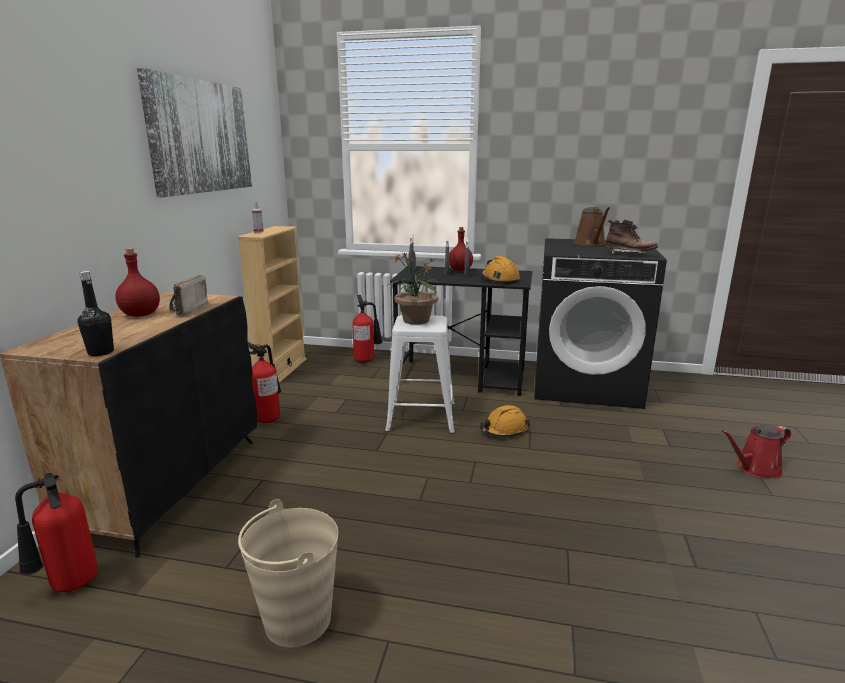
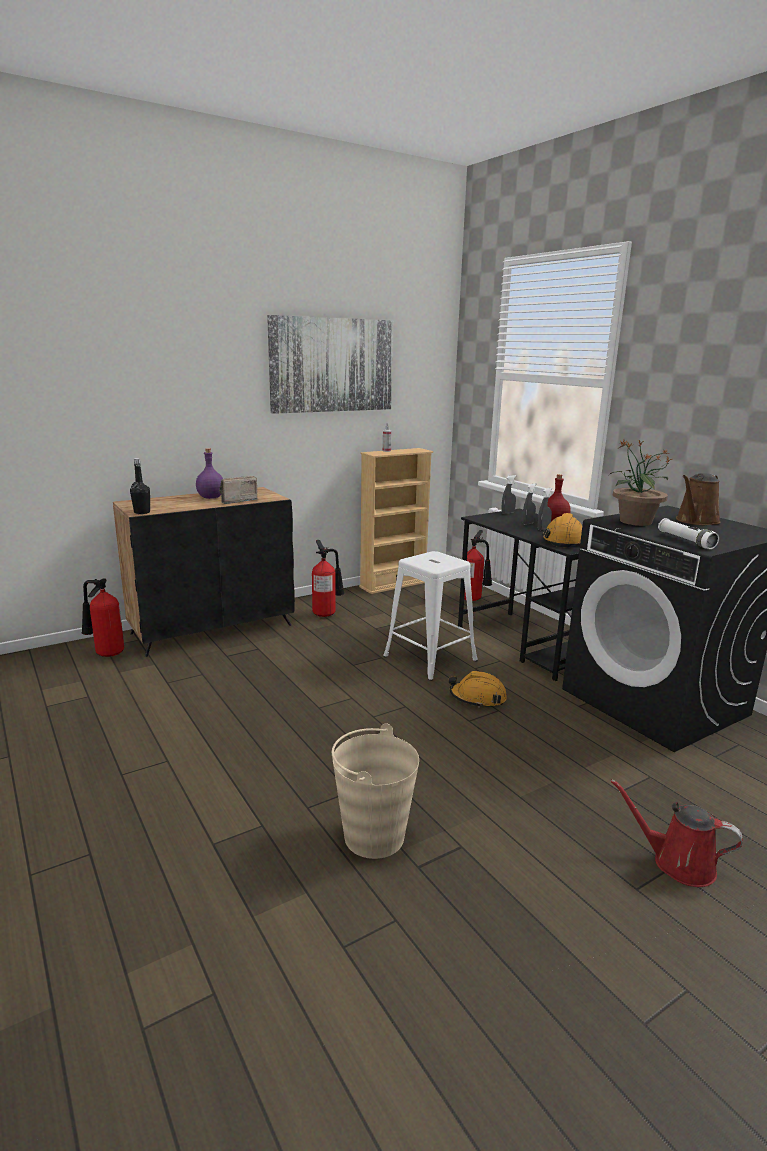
camera: 45 degrees right, 0 degrees up
(141, 315) = (210, 497): red bottle -> purple bottle
(297, 620) = (151, 724): beige bucket -> beige bucket (373, 836)
(415, 321) = (433, 558): potted plant -> potted plant (634, 522)
(629, 254) = (685, 541): brown boot -> white flashlight

